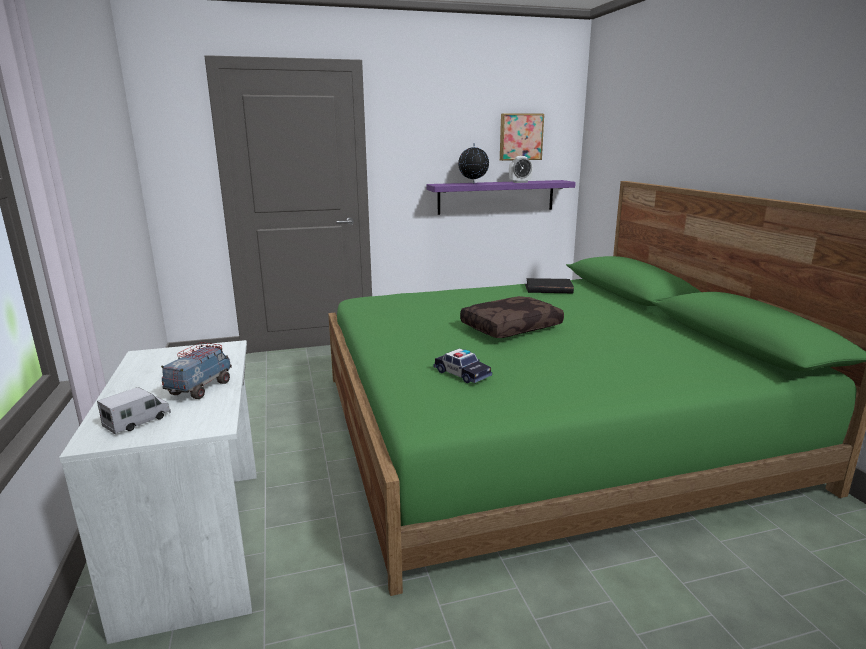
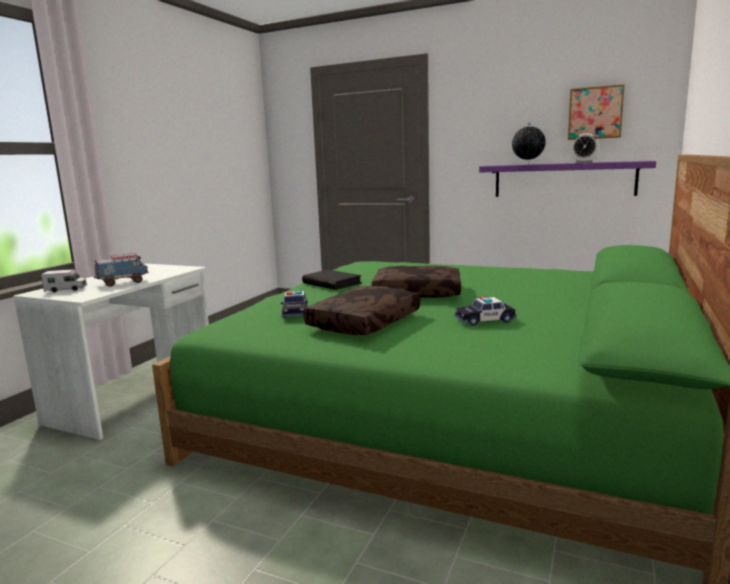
camera: 40 degrees right, 5 degrees down
(548, 289) = (541, 274): black book -> black book (331, 283)
(550, 369) = (365, 323): none -> brown pillow
(620, 343) = (485, 320): none -> toy car

